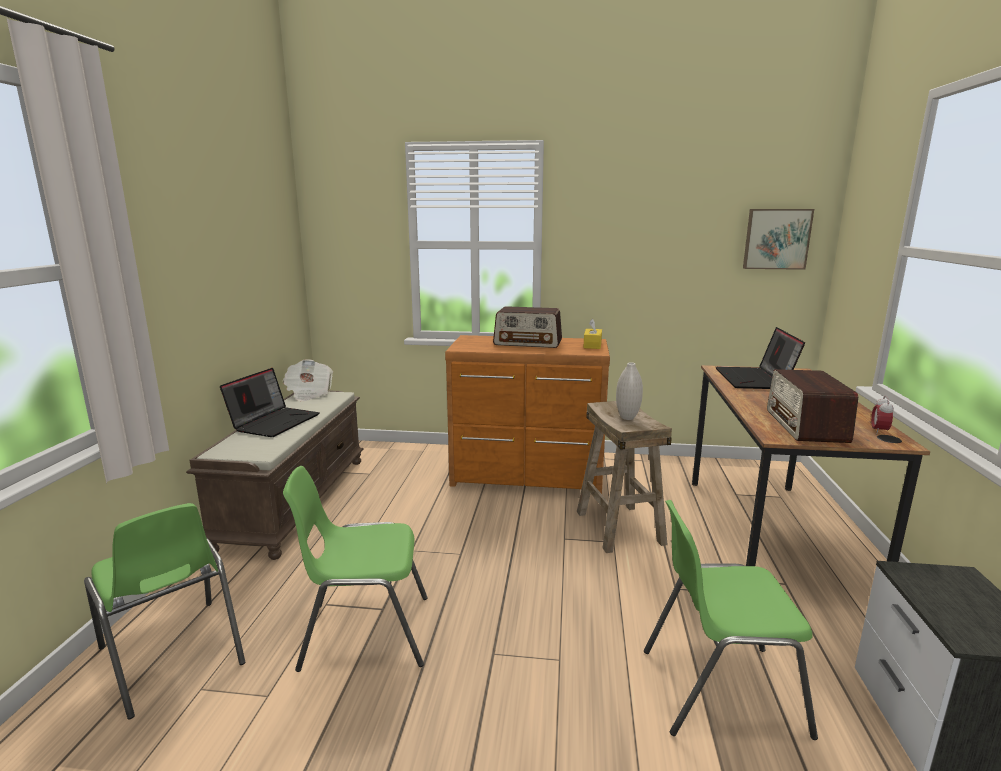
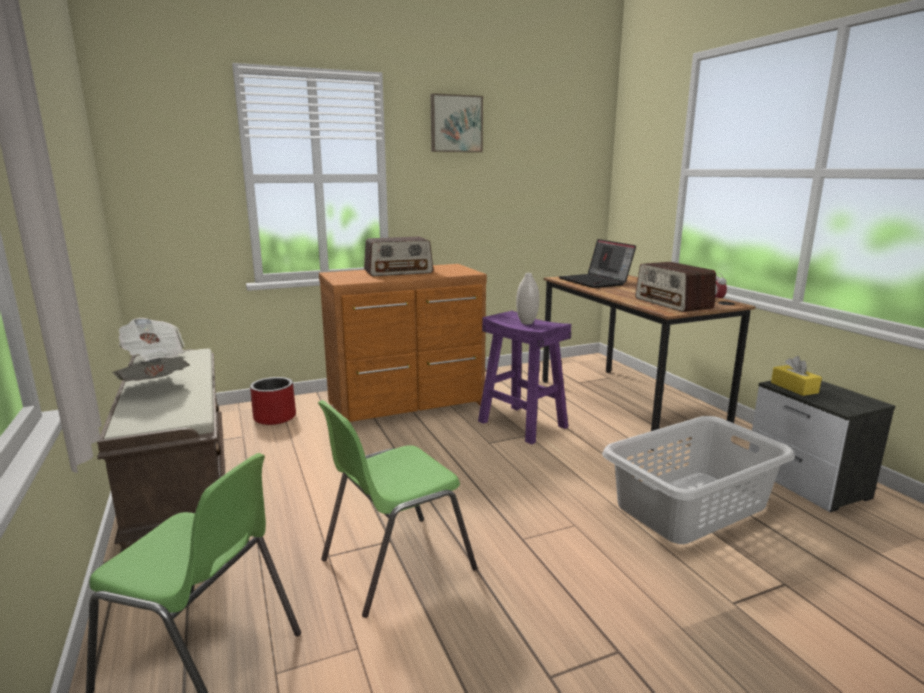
camera: 30 degrees left, 0 degrees up
(274, 422) = (155, 388): laptop -> newspaper
(407, 462) = (274, 417): none -> red planter
(592, 345) = (457, 268): yellow tissue box -> yellow tissue box (794, 388)
(618, 527) = (521, 424): beige stool -> purple stool
(718, 689) = (689, 505): green chair -> grey laundry basket
(776, 239) = (573, 170): picture -> picture (455, 124)

